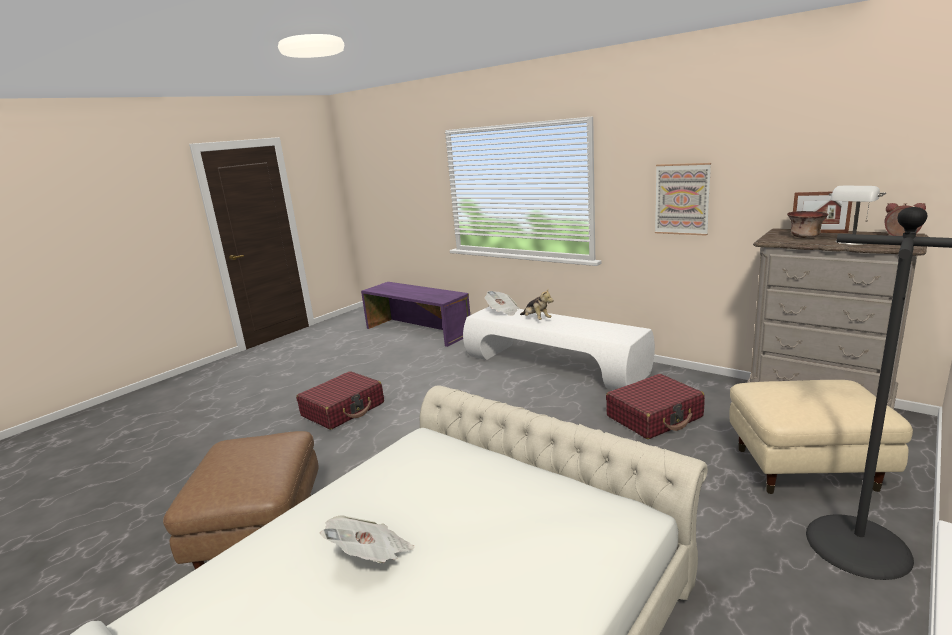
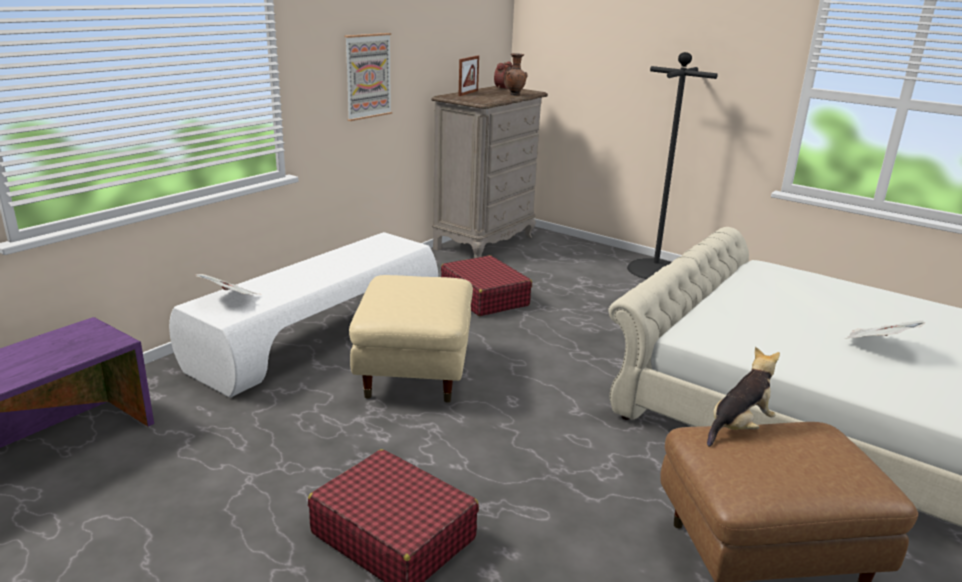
camera: 95 degrees left, 5 degrees up
(536, 319) = (296, 280): plush toy -> plush toy (738, 427)
(804, 237) = (482, 96): bowl -> none
(806, 469) = (573, 264): beige ottoman -> beige ottoman (414, 372)
(852, 243) = (515, 95): white table lamp -> brown vase

